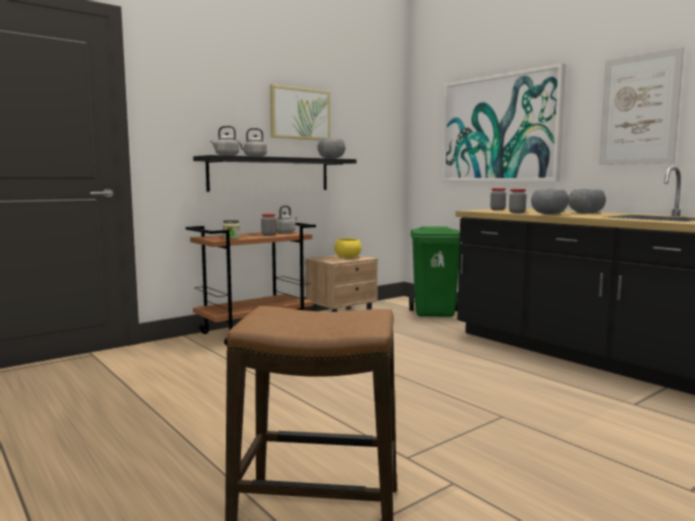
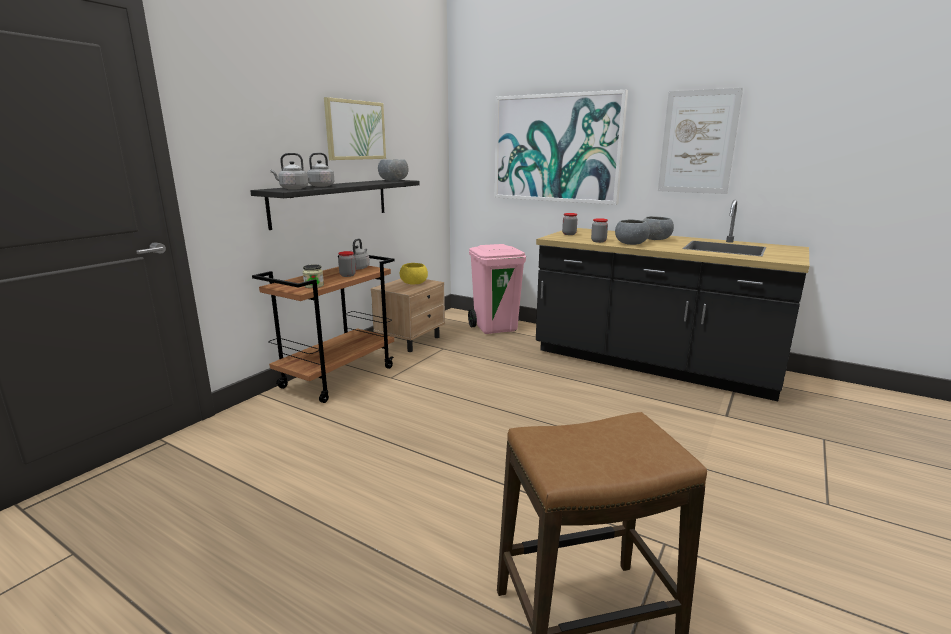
camera: 20 degrees left, 10 degrees up
(434, 313) = (496, 328): green trash can -> pink trash can

